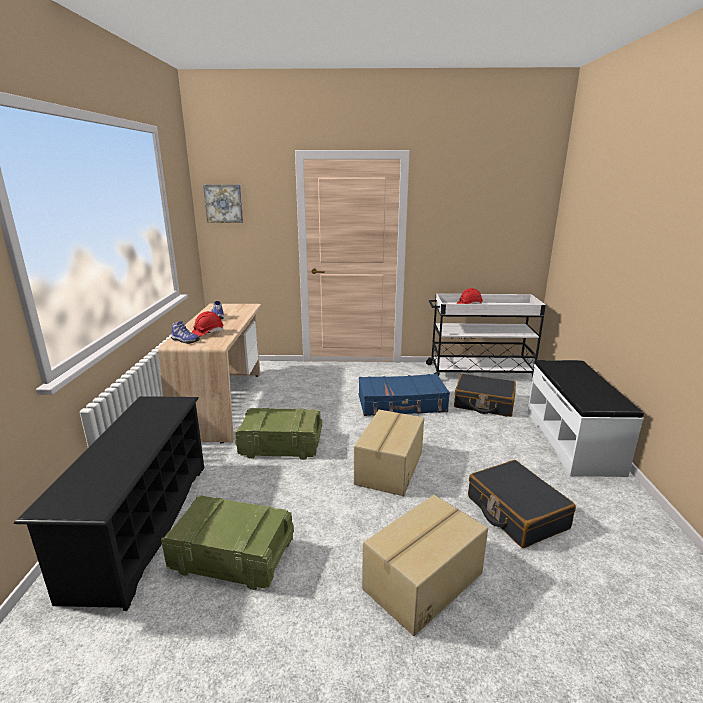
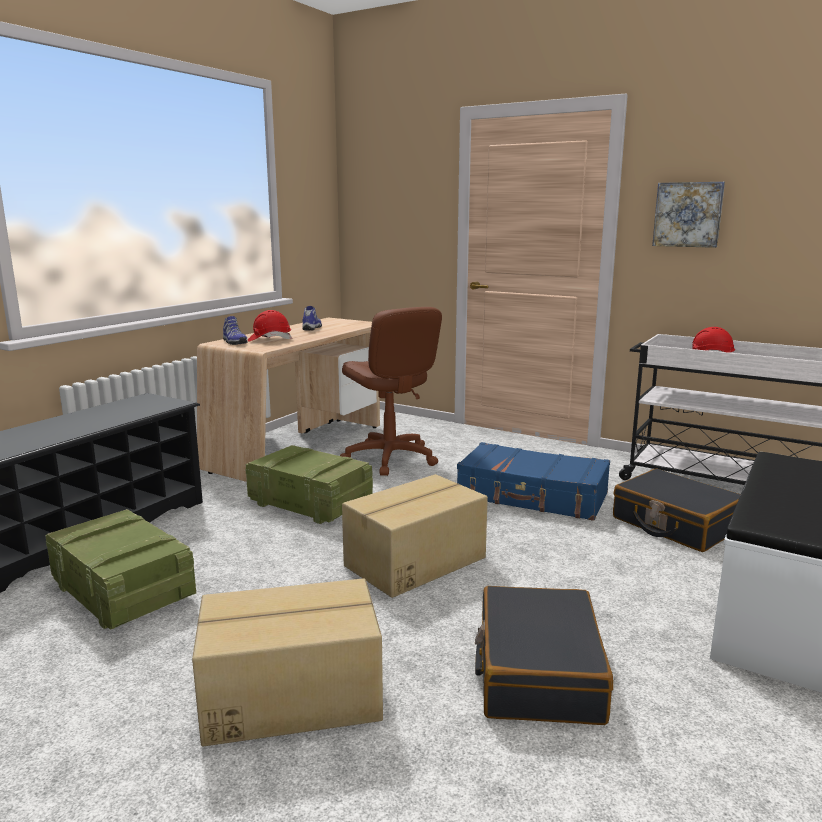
camera: 30 degrees right, 5 degrees down
(224, 203) = (370, 186): picture -> picture (688, 214)
(293, 398) = (389, 458): none -> brown office chair

